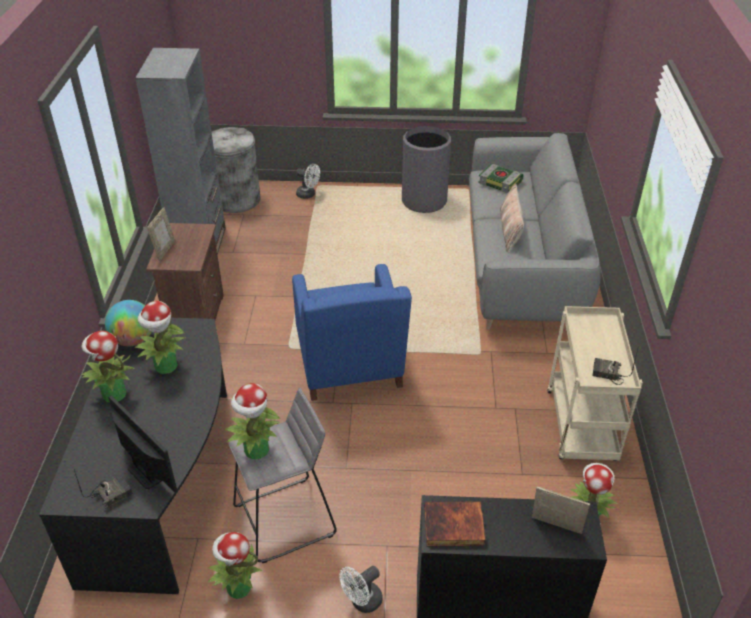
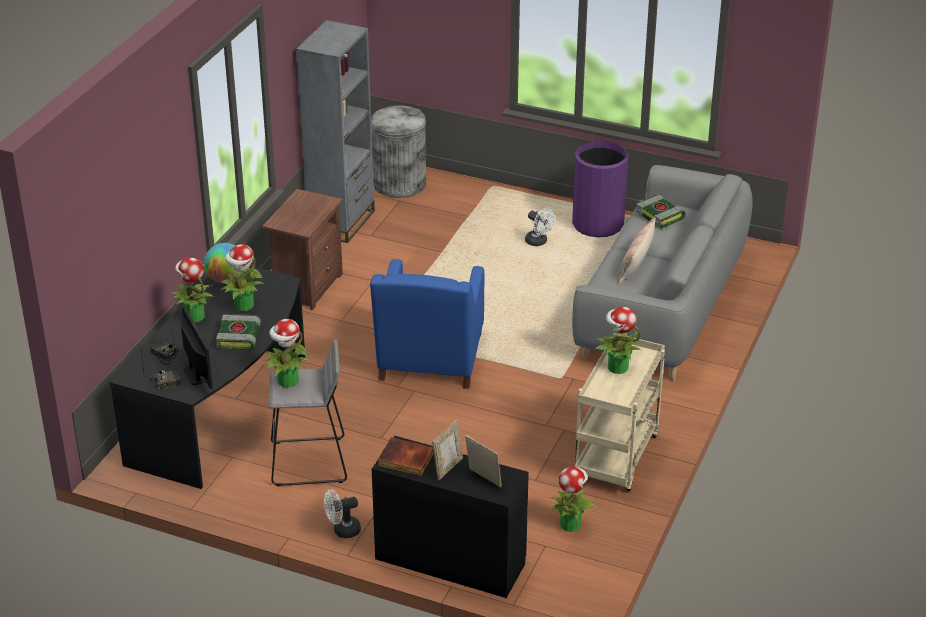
camera: 20 degrees right, 5 degrees down
(164, 250) = (285, 213): picture frame -> picture frame (448, 468)
(178, 409) = (239, 338): none -> book
(237, 588) = (249, 497): potted plant -> potted plant (617, 367)
(308, 195) = (477, 193): white fan -> white fan (539, 242)
(424, 201) = (597, 224): grey trash can -> purple trash can
(606, 374) = (613, 394): radio -> radio (164, 355)

